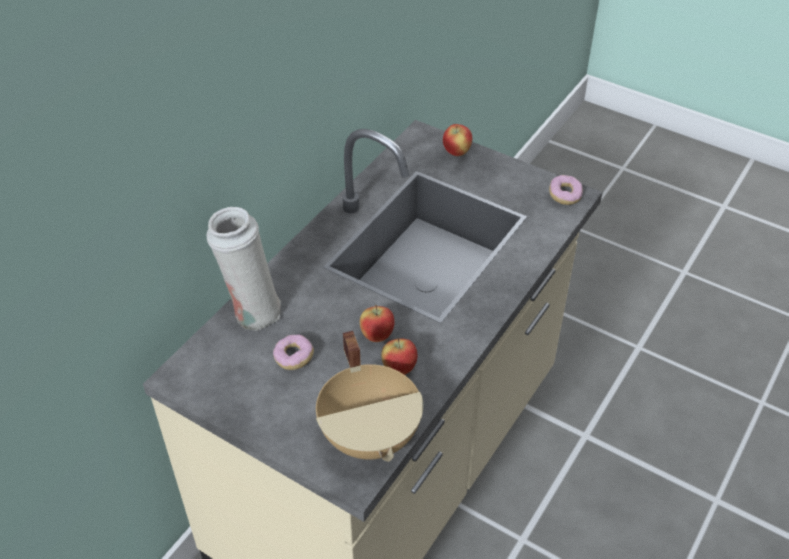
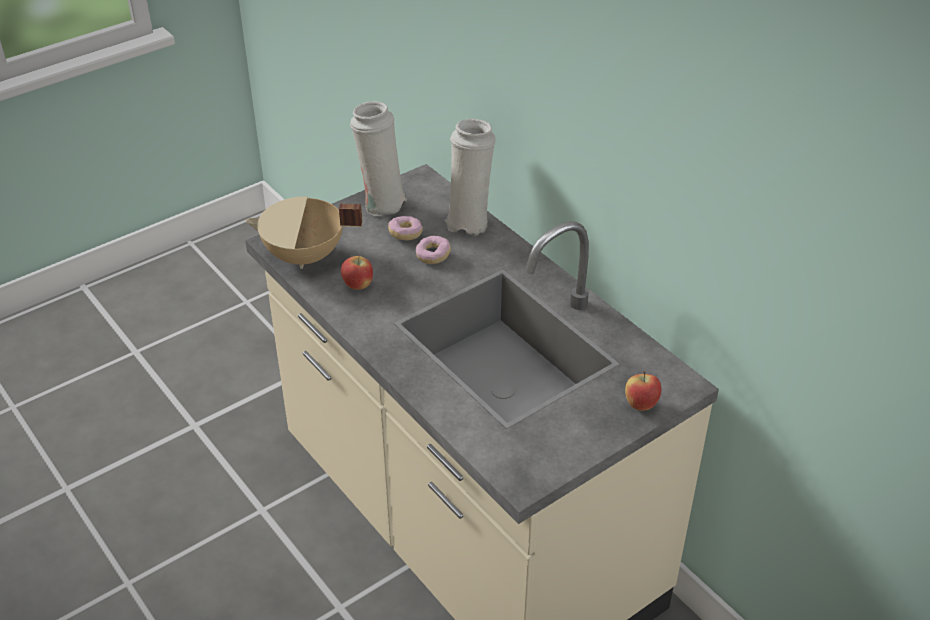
camera: 110 degrees right, 5 degrees down
(241, 399) = (381, 203): none -> white vase
(377, 336) = (401, 282): apple -> none
(564, 196) = (525, 473): donut -> donut (433, 256)

